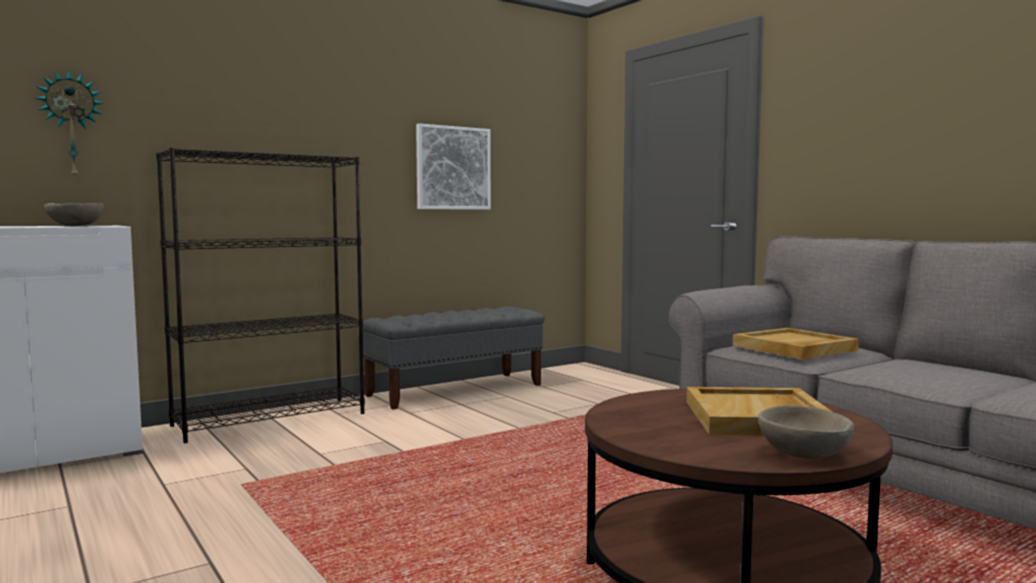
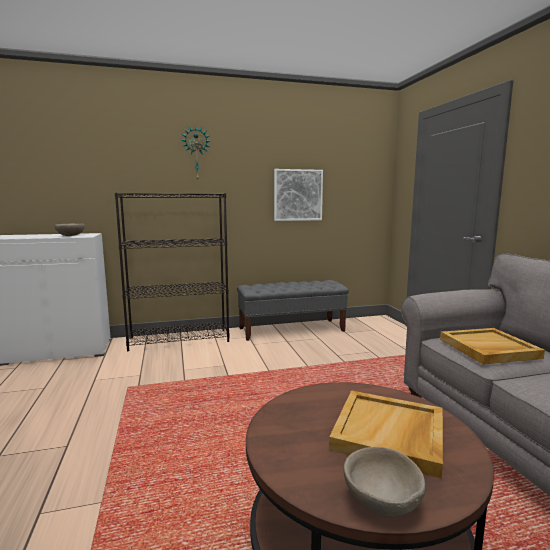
camera: 20 degrees right, 5 degrees up
(71, 125) = (77, 180): wall clock -> wall clock (196, 153)

